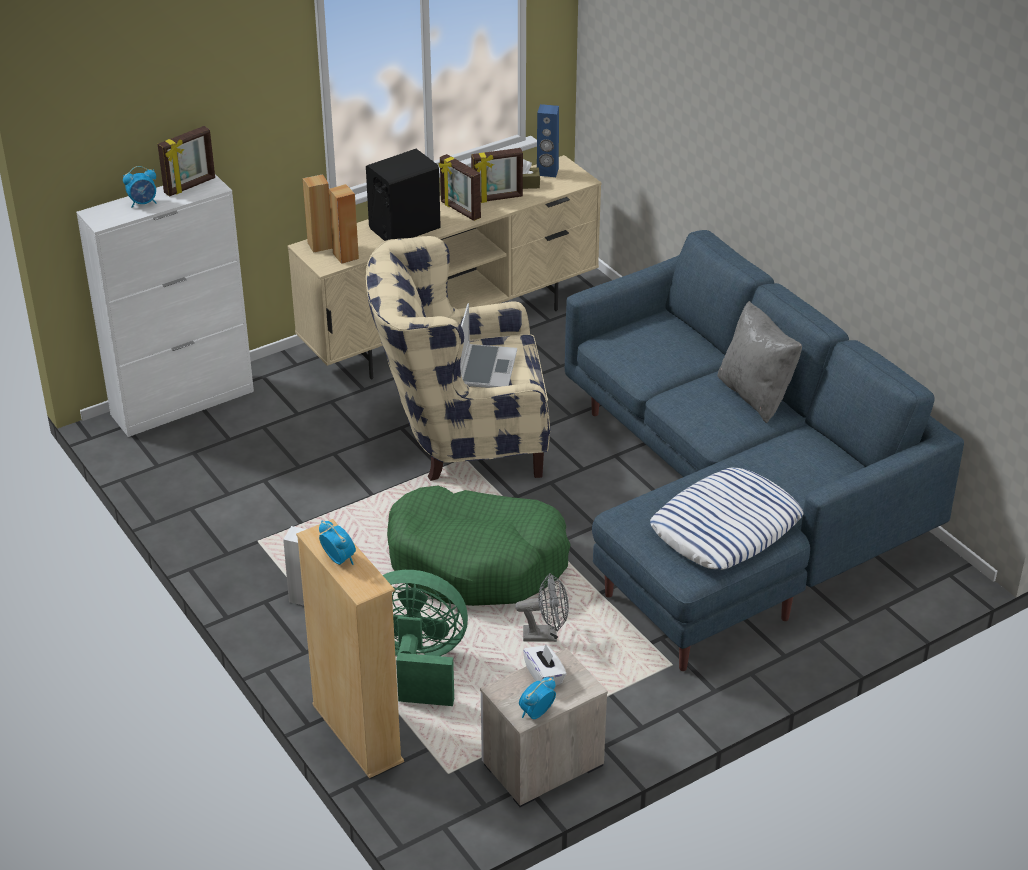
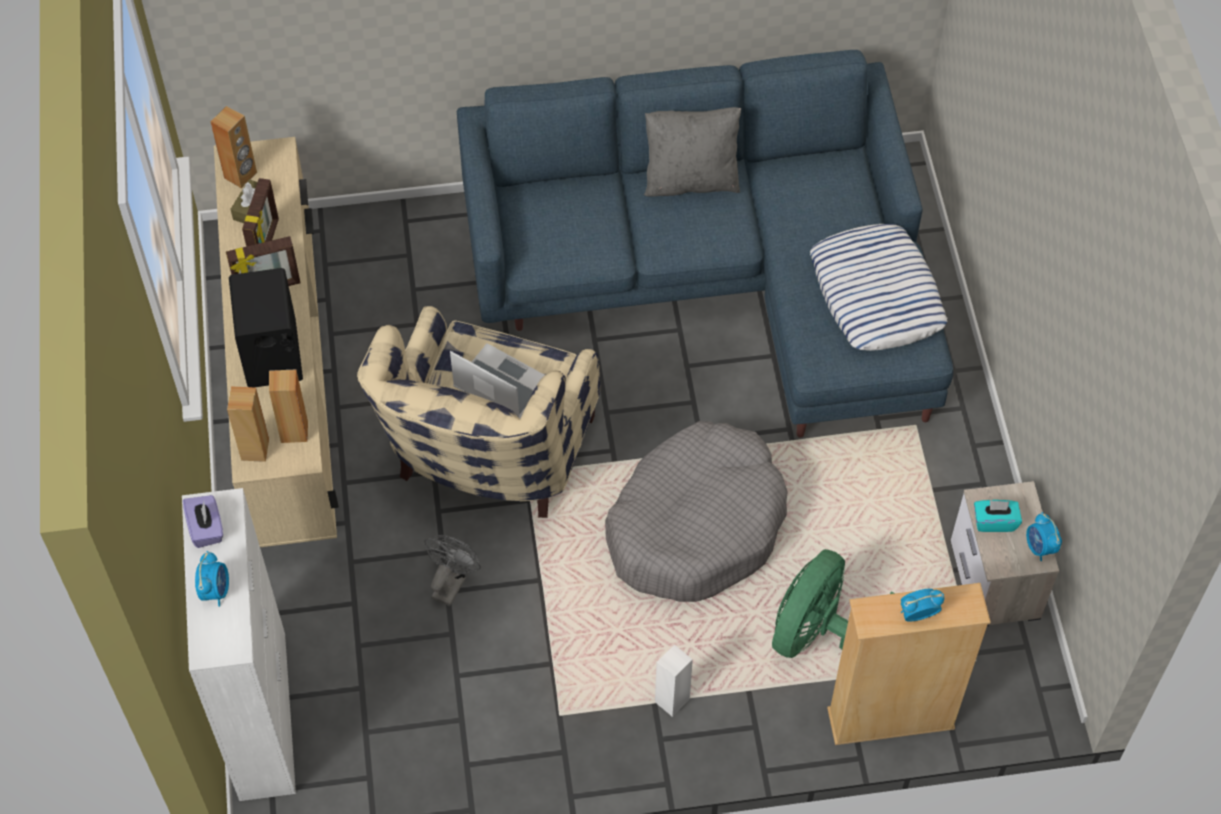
camera: 65 degrees left, 20 degrees up
(190, 186) = (206, 529): picture frame -> purple tissue box
(477, 562) = (696, 525): green dog bed -> grey dog bed
(544, 676) = (994, 522): white tissue box -> turquoise tissue box
(546, 635) = (829, 509): grey fan -> grey fan (451, 583)
(547, 172) = (241, 175): blue speaker -> brown speaker

